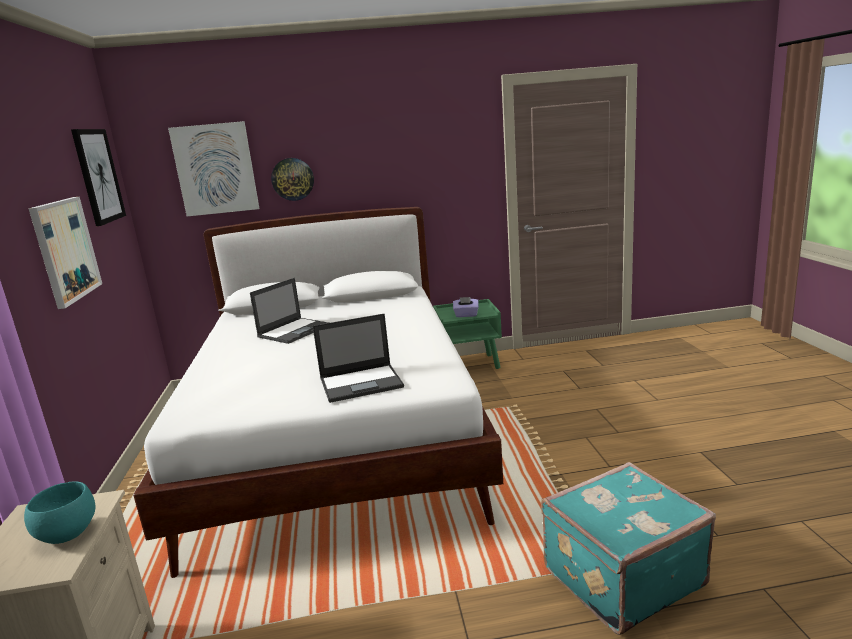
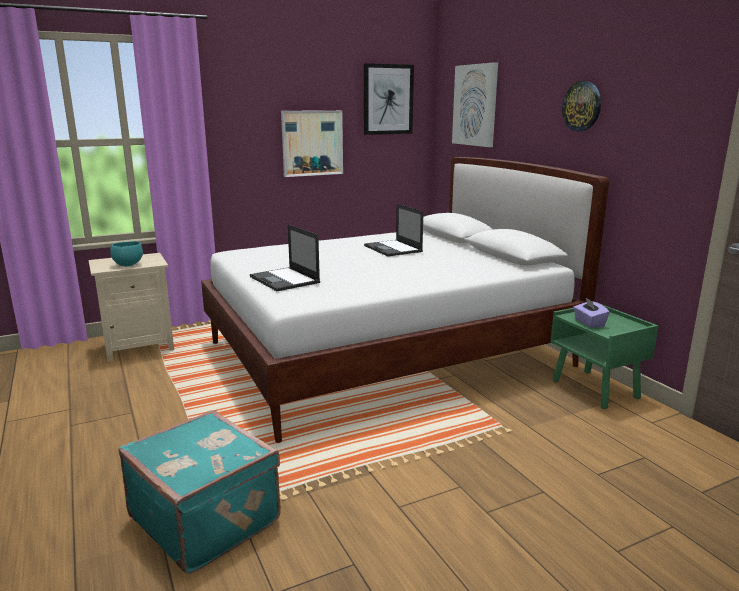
camera: 70 degrees right, 0 degrees up
(292, 179) = (518, 123): wall clock -> wall clock (582, 106)
(294, 331) = (393, 249): laptop -> laptop turned 45 degrees clockwise

